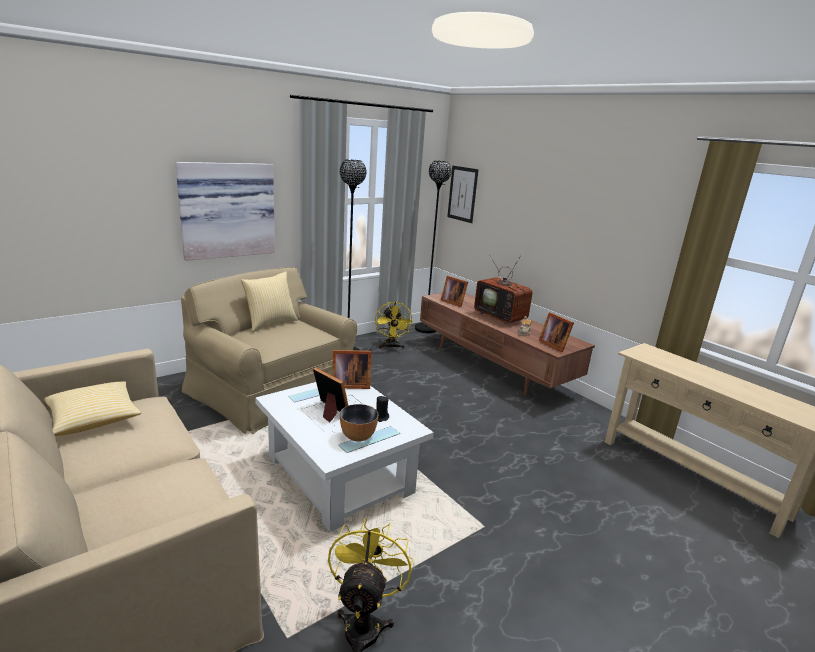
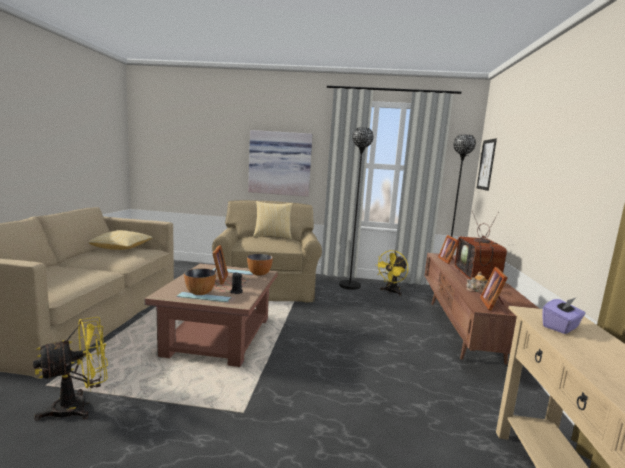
camera: 45 degrees right, 10 degrees down
(339, 475) = (219, 336): white coffee table -> brown coffee table
(349, 384) = (259, 274): picture frame -> bowl
(661, 360) = (561, 327): none -> purple tissue box

